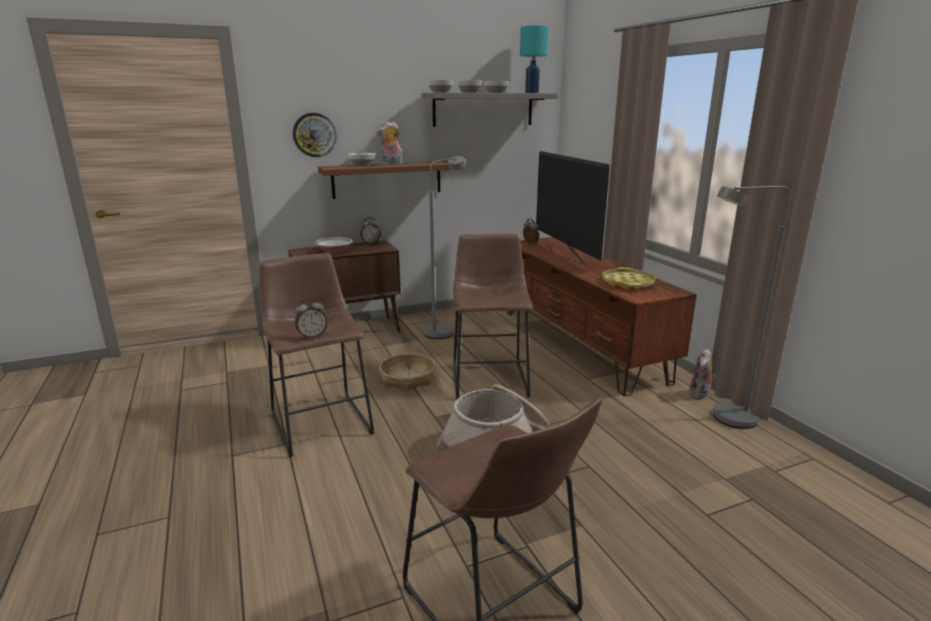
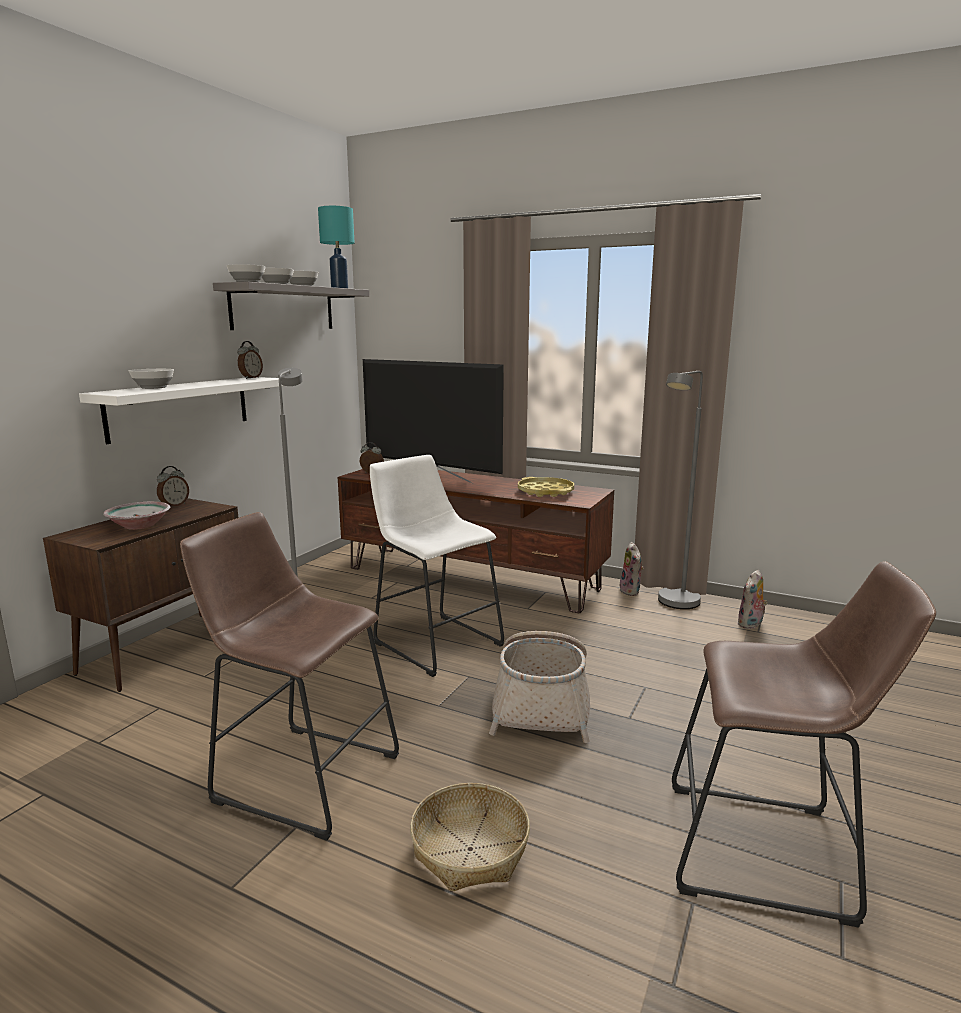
camera: 40 degrees left, 5 degrees down
(312, 336) = (324, 635): alarm clock -> alarm clock (250, 378)
(314, 135) = (70, 342): wall clock -> none
(387, 179) = (180, 407): brown shelf -> white shelf
(391, 164) = (192, 384): plush toy -> plush toy (751, 624)
(407, 379) = (341, 677): basket -> basket (469, 849)
(489, 377) = (434, 641): brown stool -> white stool

